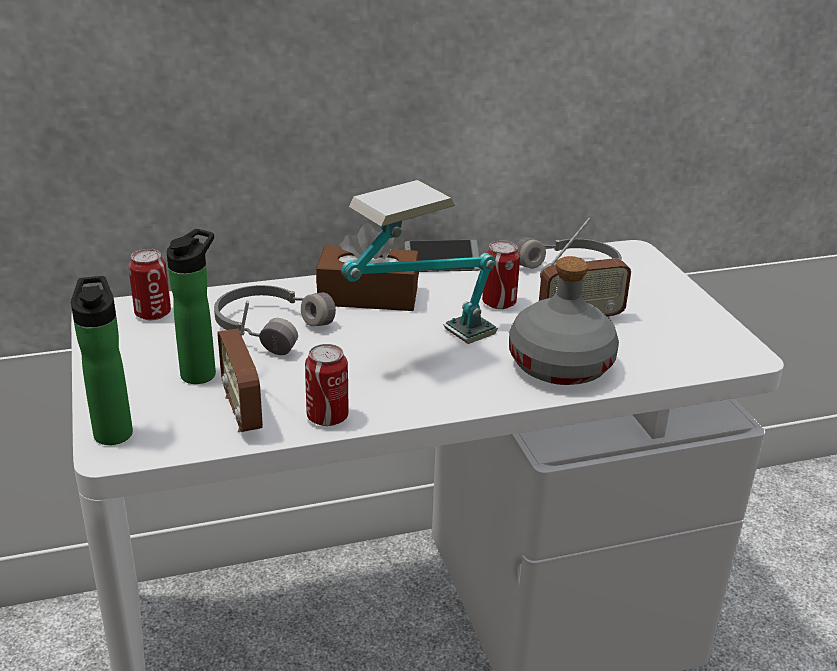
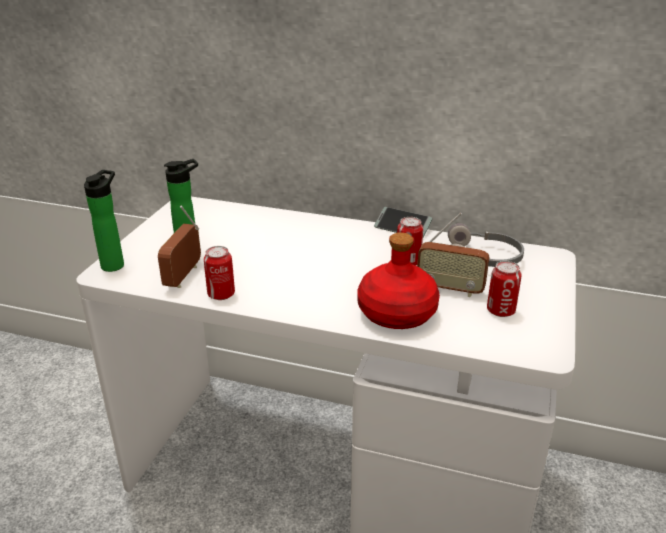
camera: 35 degrees right, 0 degrees up
(153, 314) = (206, 211): can -> can (500, 311)
(269, 327) = (254, 236): grey headphones -> none
(368, 296) = (331, 234): brown tissue box -> none
(421, 349) = (322, 274): table lamp -> none
(561, 365) = (398, 313): grey bottle -> red bottle

